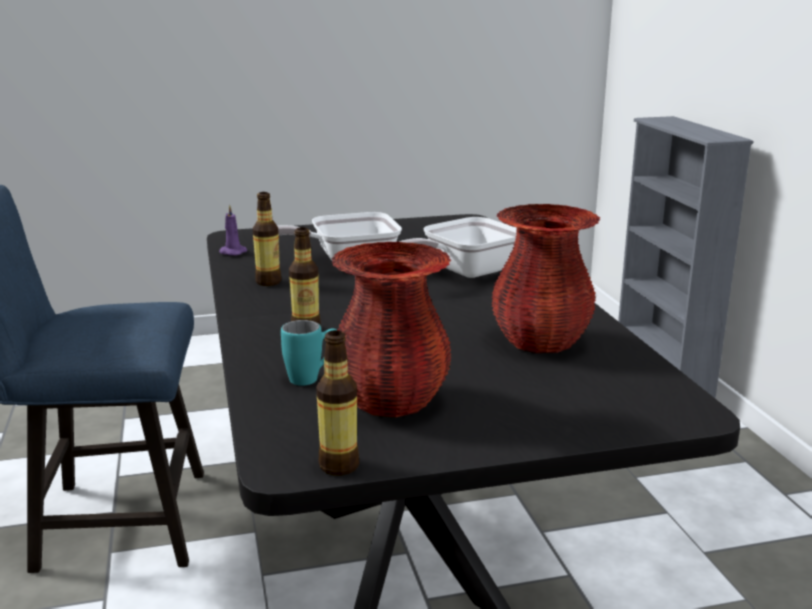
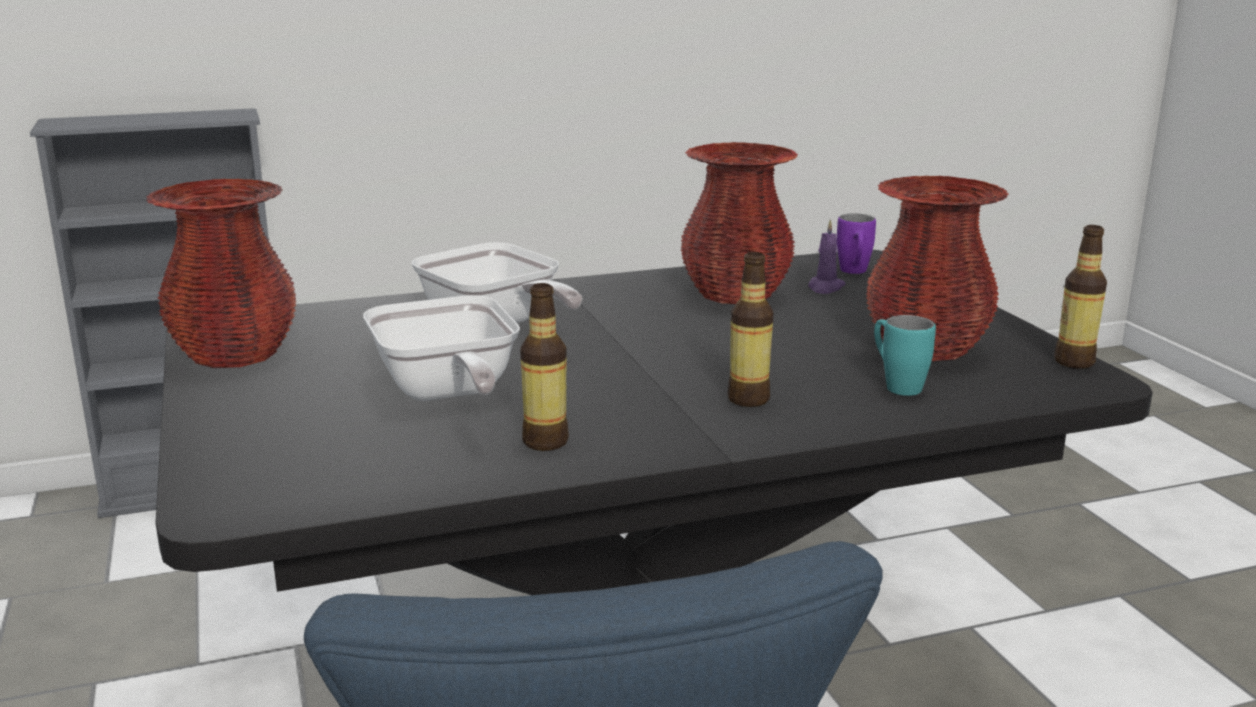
camera: 95 degrees left, 0 degrees up
(232, 252) = (354, 494): purple candle -> purple candle (825, 287)
(416, 226) = (234, 355): none -> red vase
(629, 399) = (854, 272): none -> purple mug

